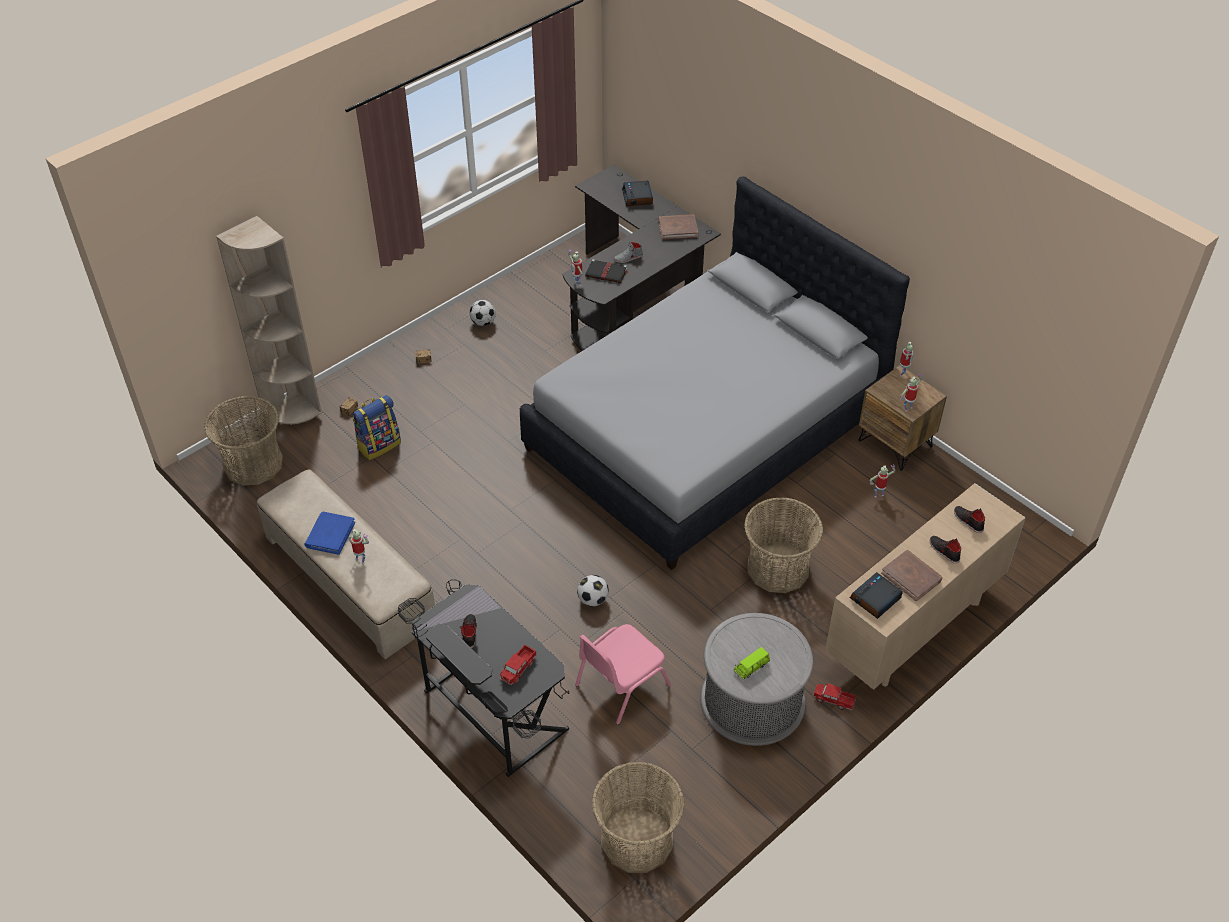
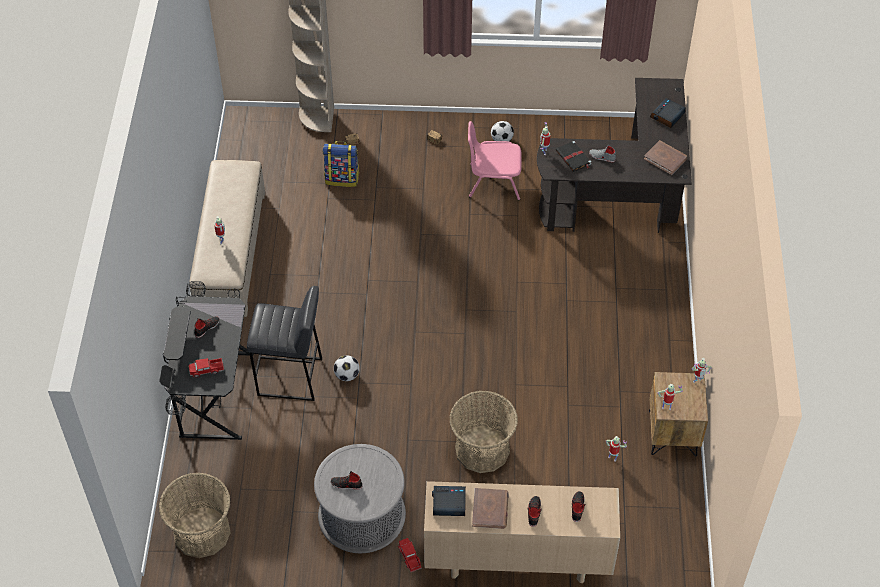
camera: 45 degrees right, 5 degrees up
(253, 463) = (260, 137): basket -> none
(330, 534) = (223, 212): blue book -> none
(545, 640) = (291, 377): none -> grey stool
(620, 685) = (299, 439): pink chair -> pink chair (493, 181)
(706, 430) = (553, 323): grey bed -> none
(751, 667) = (346, 484): green toy car -> black shoe

